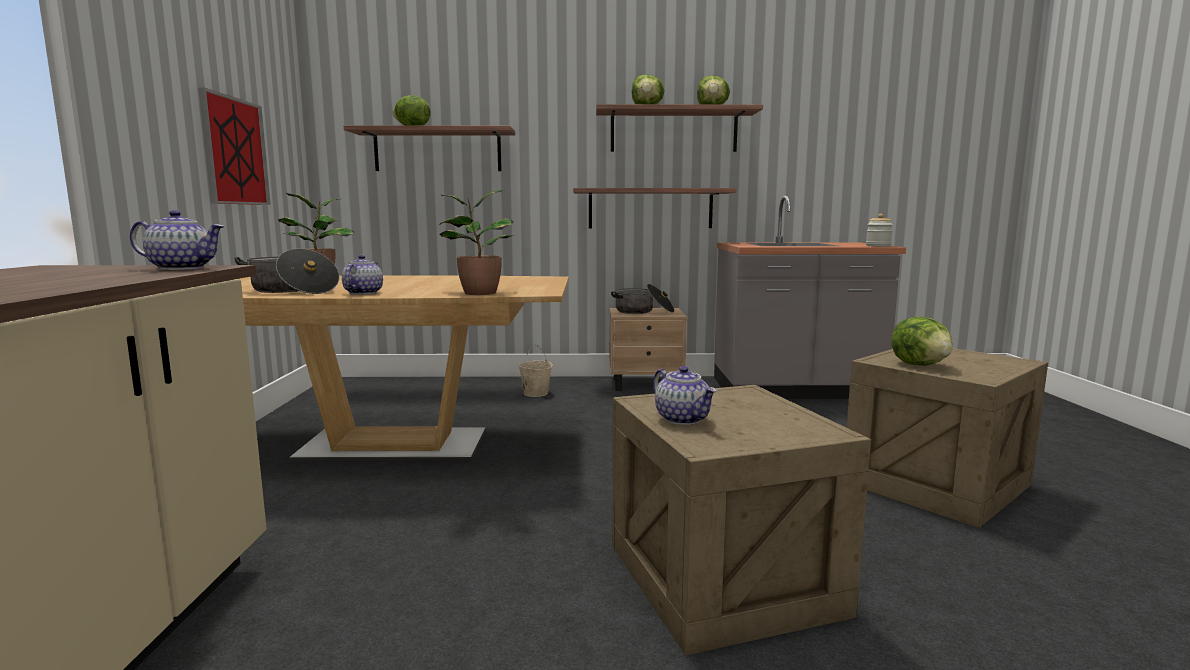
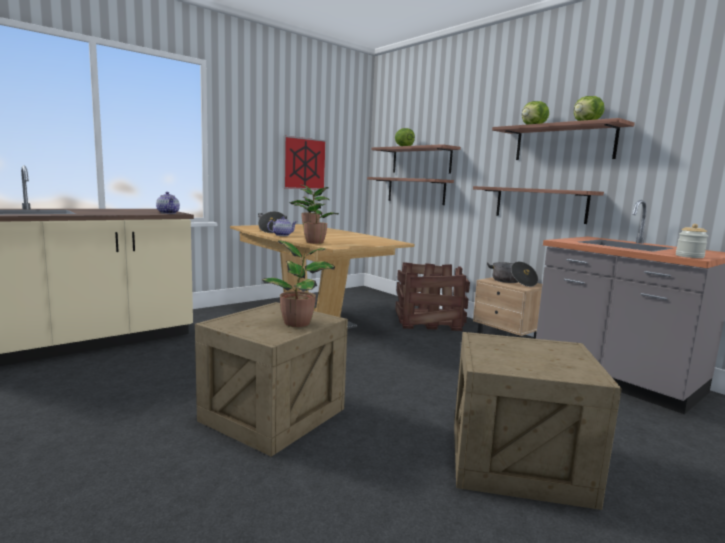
camera: 50 degrees right, 0 degrees up
(432, 200) = (415, 190): none -> shelf
(535, 393) = (429, 320): beige bucket -> crate
(683, 419) = (255, 315): teapot -> none
(755, 407) = (299, 323): none -> potted plant
(920, 365) = (491, 348): lettuce -> none

